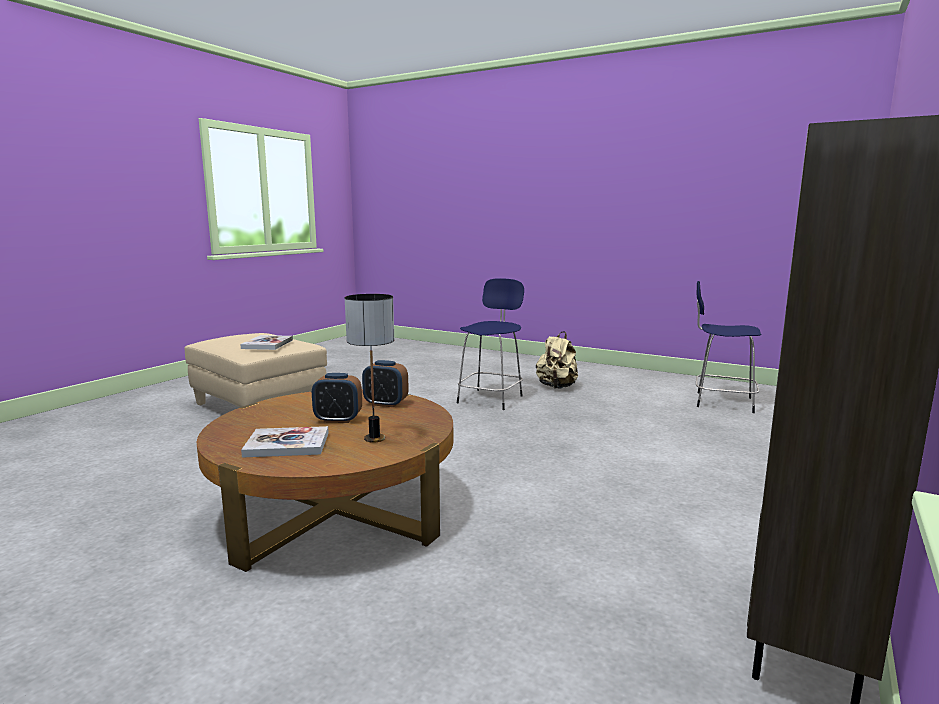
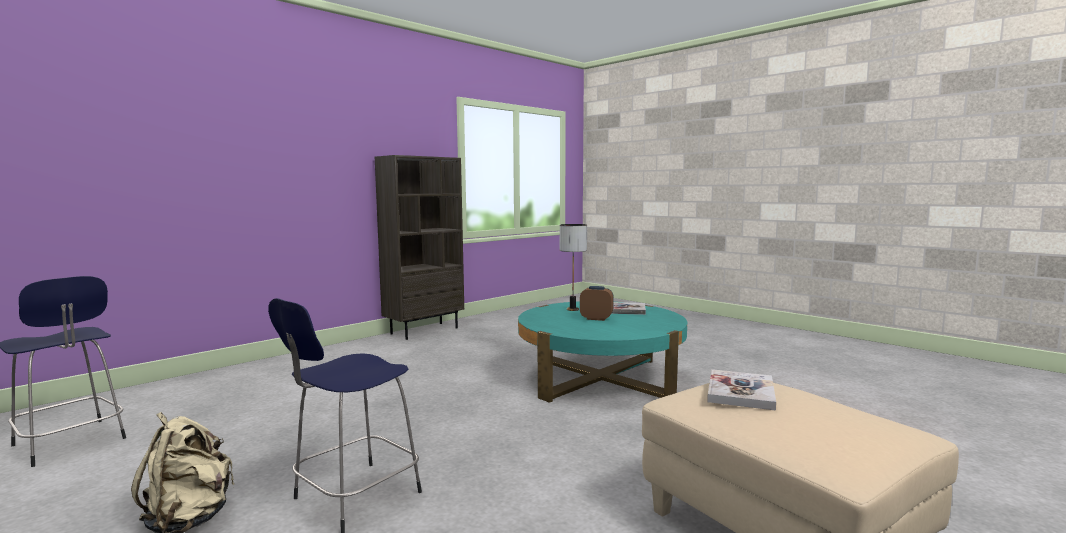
camera: 165 degrees left, 5 degrees down
(335, 509) = (600, 378): brown coffee table -> turquoise coffee table
(385, 404) = (561, 325): alarm clock -> none

